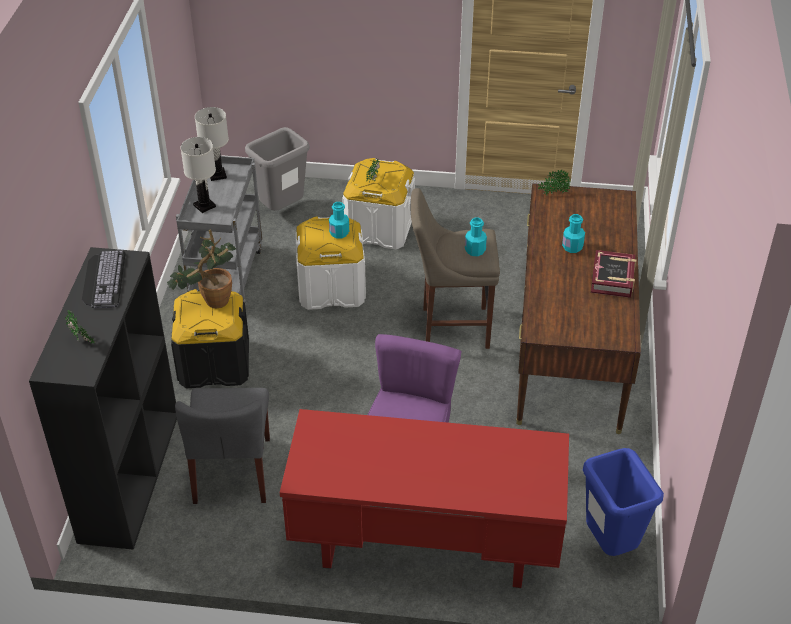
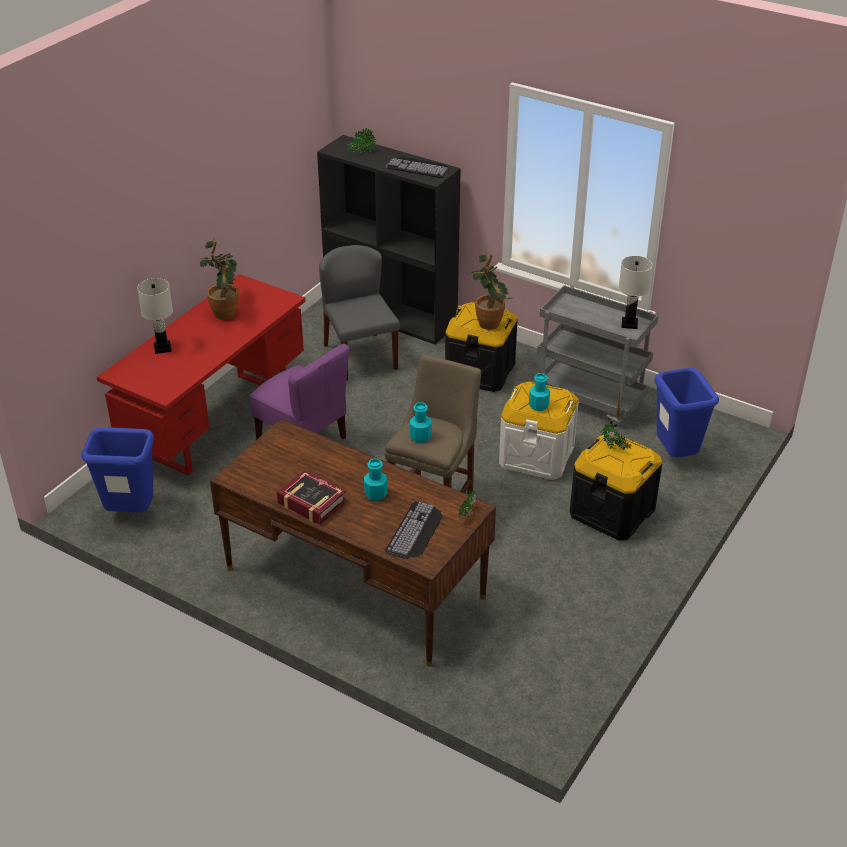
camera: 115 degrees right, 5 degrees down
(204, 206) = (585, 309): white table lamp -> white table lamp (162, 348)
(232, 471) = (360, 356): grey chair -> grey chair turned 45 degrees clockwise
(282, 209) = (676, 456): grey trash can -> blue trash can
(368, 464) = (227, 311): none -> potted plant
(379, 228) = (612, 512): white storage box -> black storage box
(595, 213) = (416, 531): none -> keyboard

